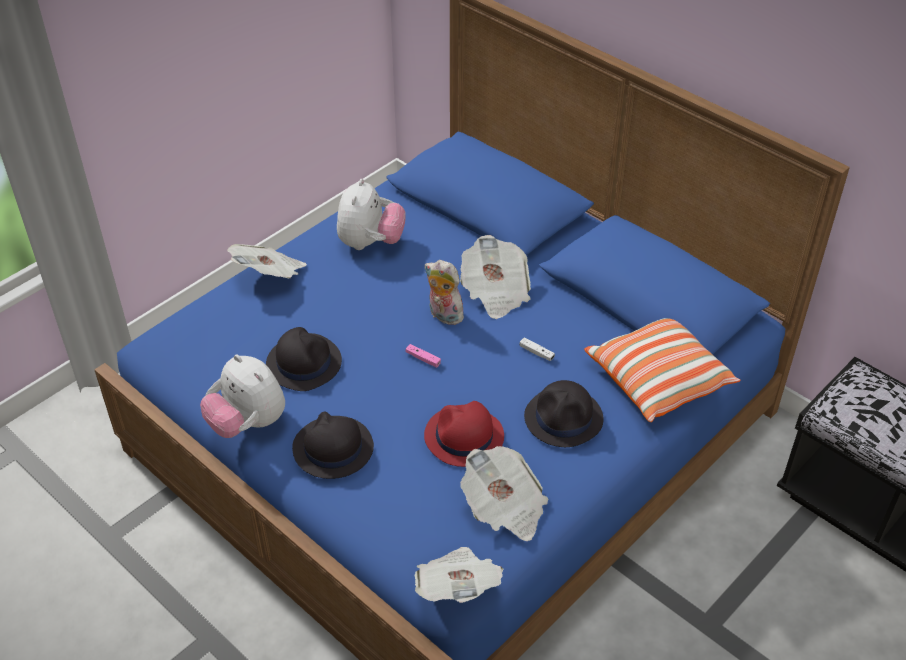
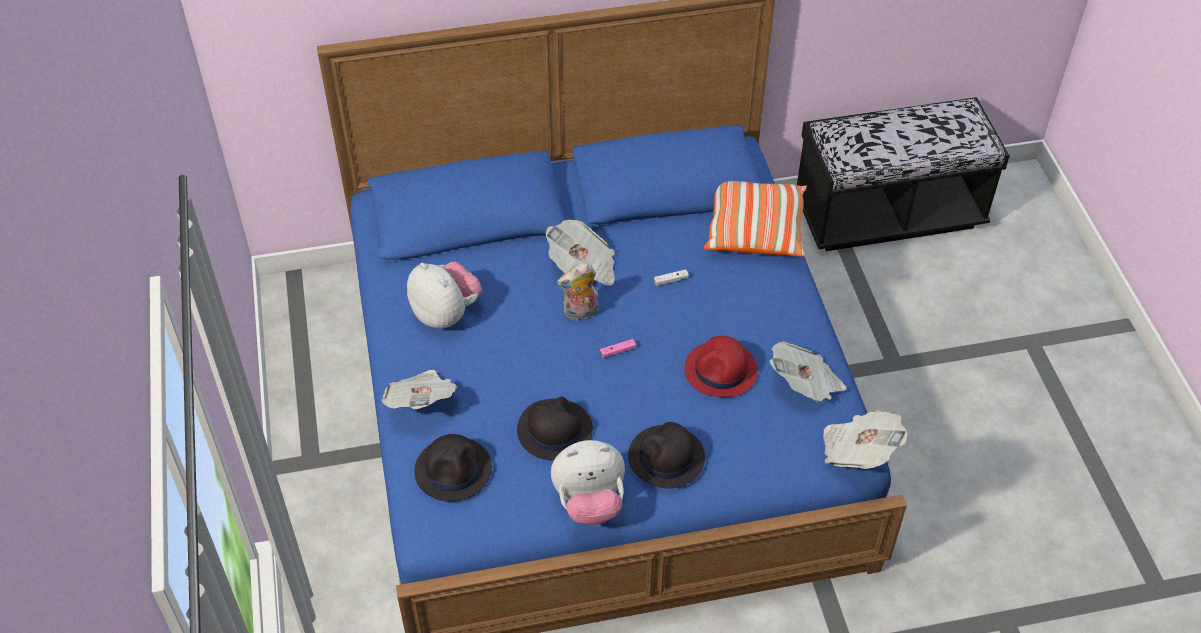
camera: 55 degrees left, 5 degrees up
(564, 418) = (750, 303): black hat -> black hat (454, 469)

